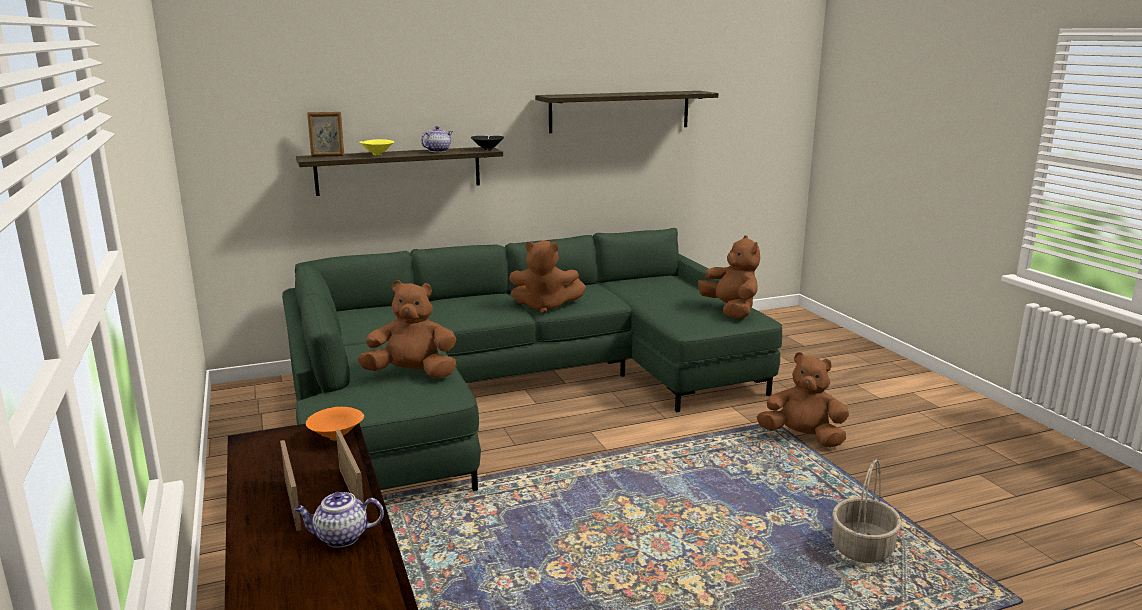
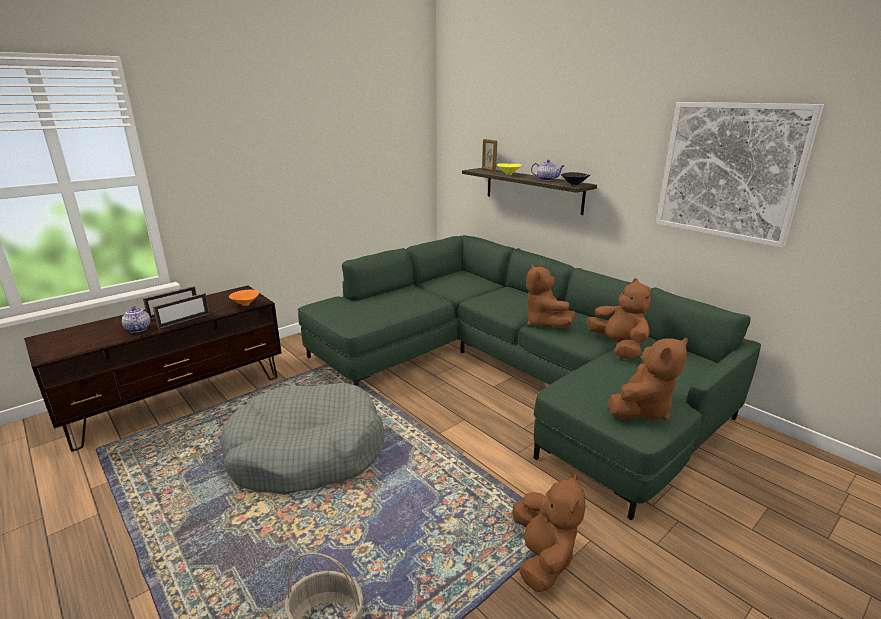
camera: 70 degrees right, 5 degrees up
(412, 374) = (378, 310): brown plush toy -> brown plush toy (618, 347)
(592, 541) = (306, 452): none -> grey dog bed
(620, 111) = (730, 171): shelf -> picture

